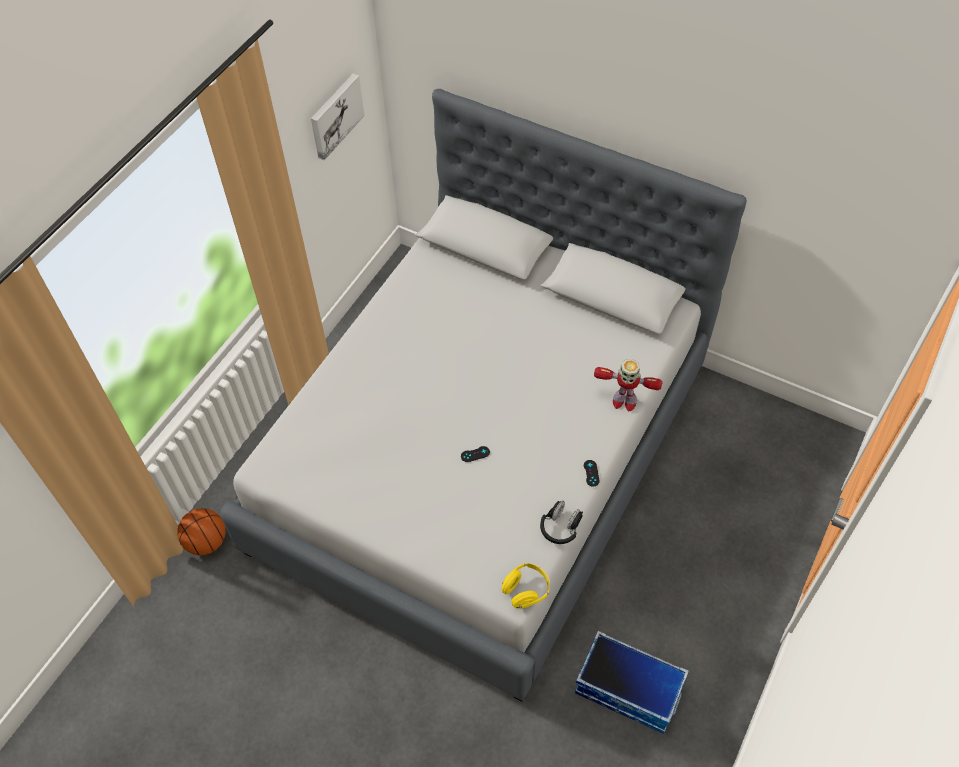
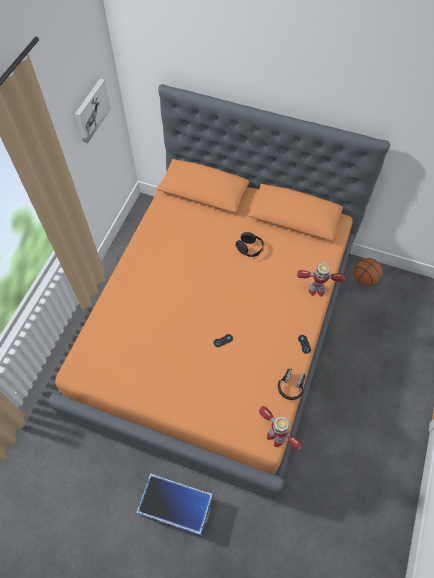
camera: 10 degrees left, 5 degrees up
(206, 542) = (41, 415): basketball -> basketball (364, 279)
(483, 458) = (217, 331): grey bed -> orange bed
(526, 590) = (276, 436): yellow headphones -> toy robot
(537, 334) = (249, 249): none -> black headphones
(629, 688) = (339, 477): storage box -> storage box (177, 506)

